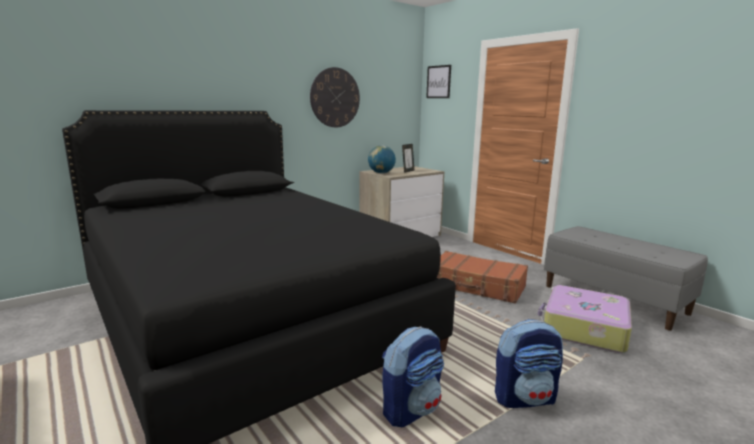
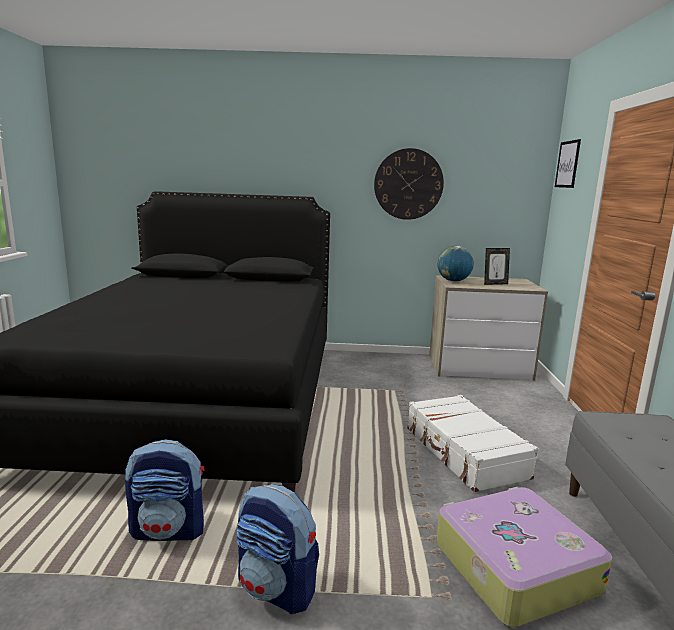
camera: 40 degrees right, 0 degrees up
(477, 286) = (464, 453): brown suitcase -> white suitcase

